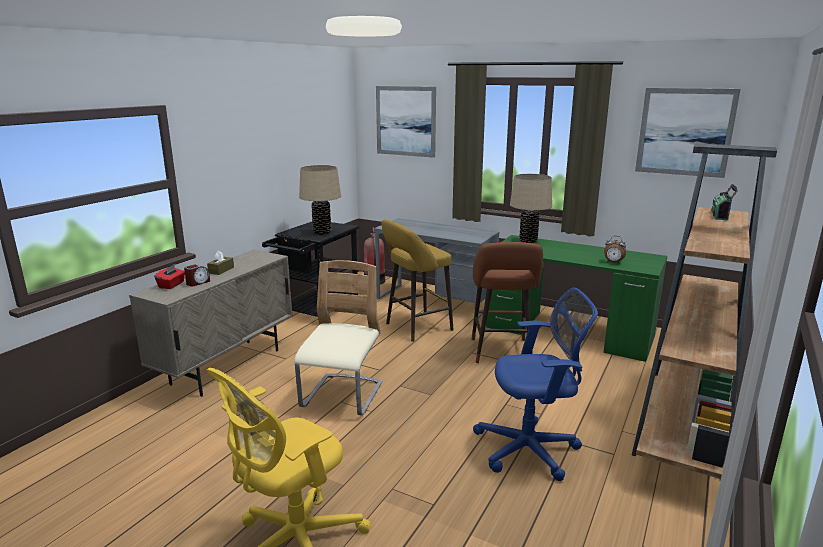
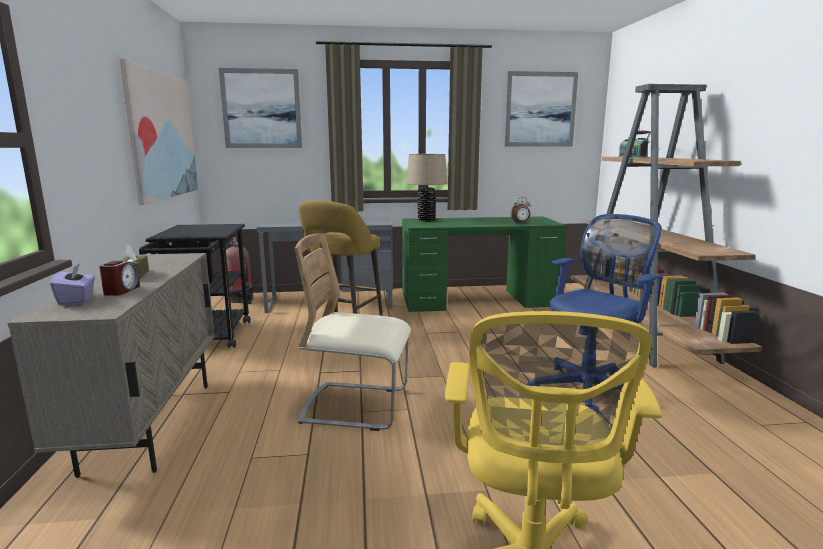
camera: 35 degrees left, 5 degrees down
(172, 285) = (77, 299): red tissue box -> purple tissue box
(312, 150) = (162, 135): none -> picture
(322, 232) = (211, 231): beige table lamp -> none
(342, 396) = (356, 406): beige chair -> beige chair turned 60 degrees counterclockwise
(501, 353) = (452, 327): brown stool -> none

